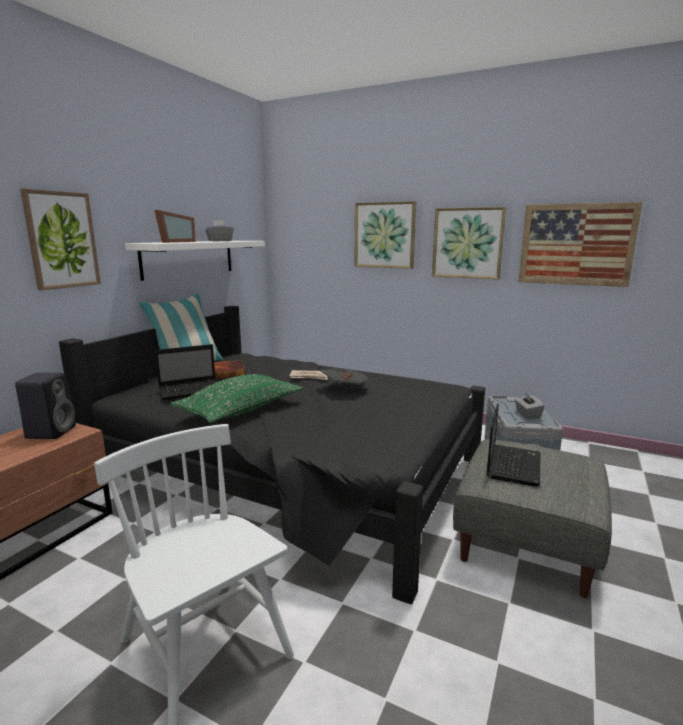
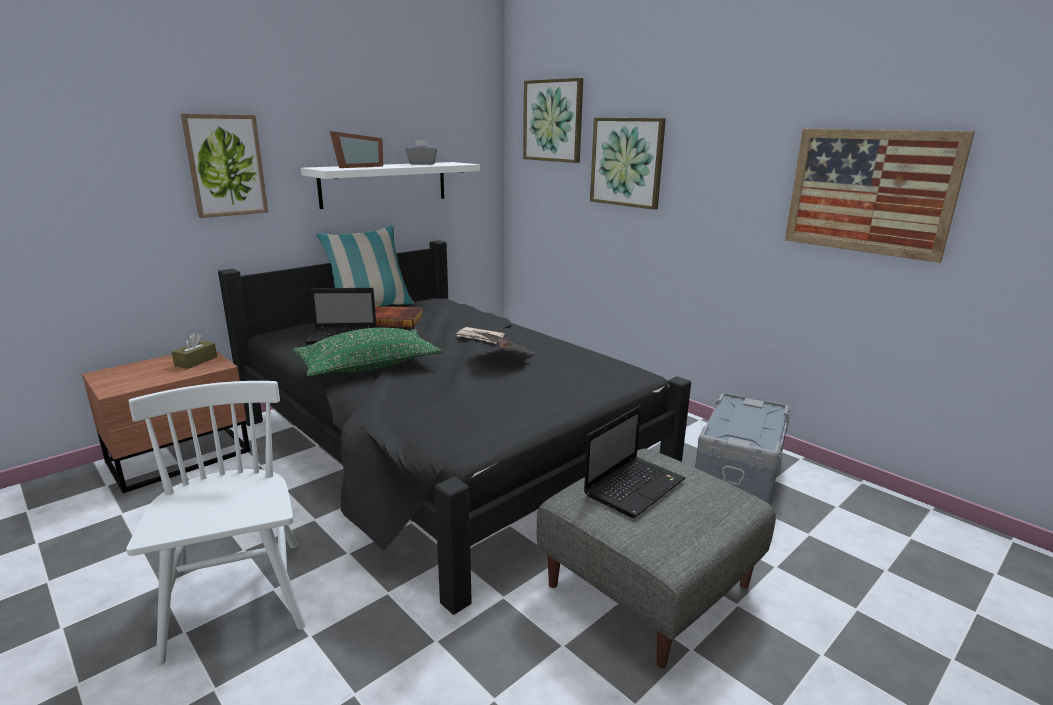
camera: 20 degrees right, 5 degrees up
(51, 431) = (196, 361): black speaker -> brown tissue box
(468, 243) = (725, 179): picture -> picture (553, 121)
(527, 414) = (749, 426): grey tissue box -> none

